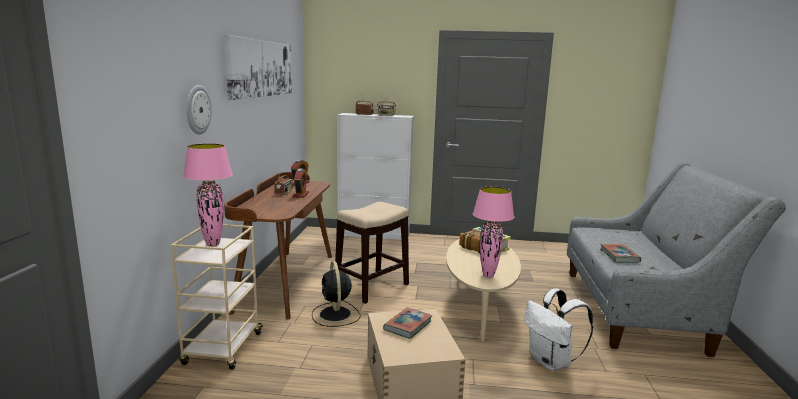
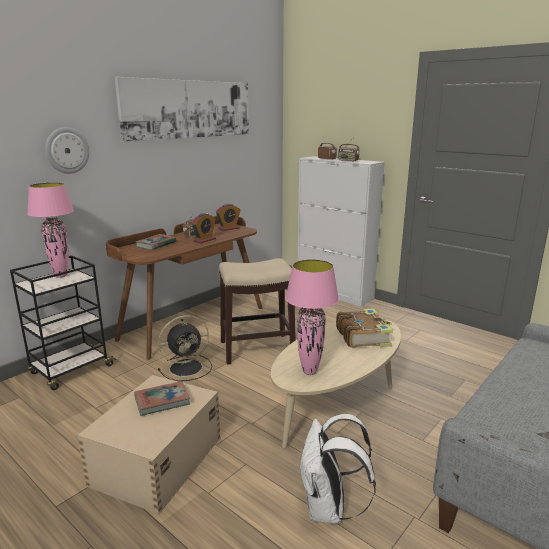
camera: 35 degrees right, 5 degrees up
(223, 349) = (71, 370): beige cart -> black cart
(335, 315) = (187, 367): black fan -> black fan turned 135 degrees counterclockwise
(619, 256) = (516, 398): book -> book (156, 244)

